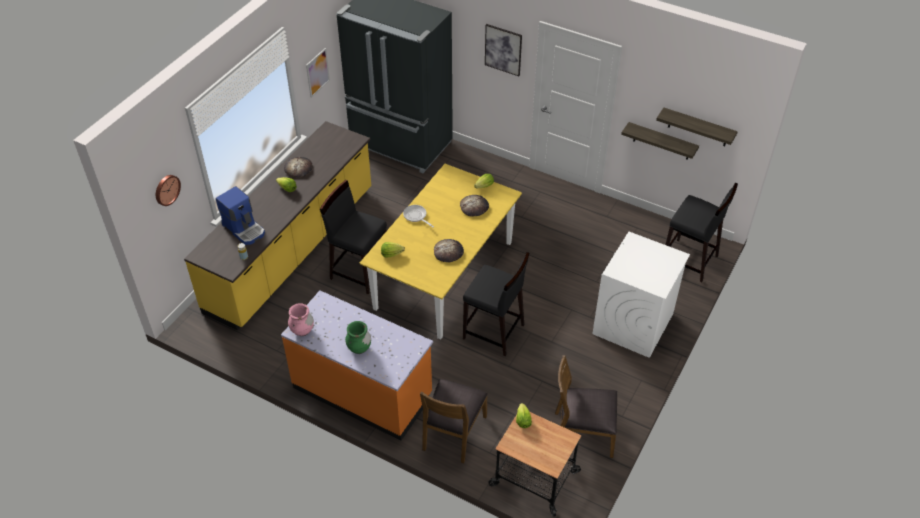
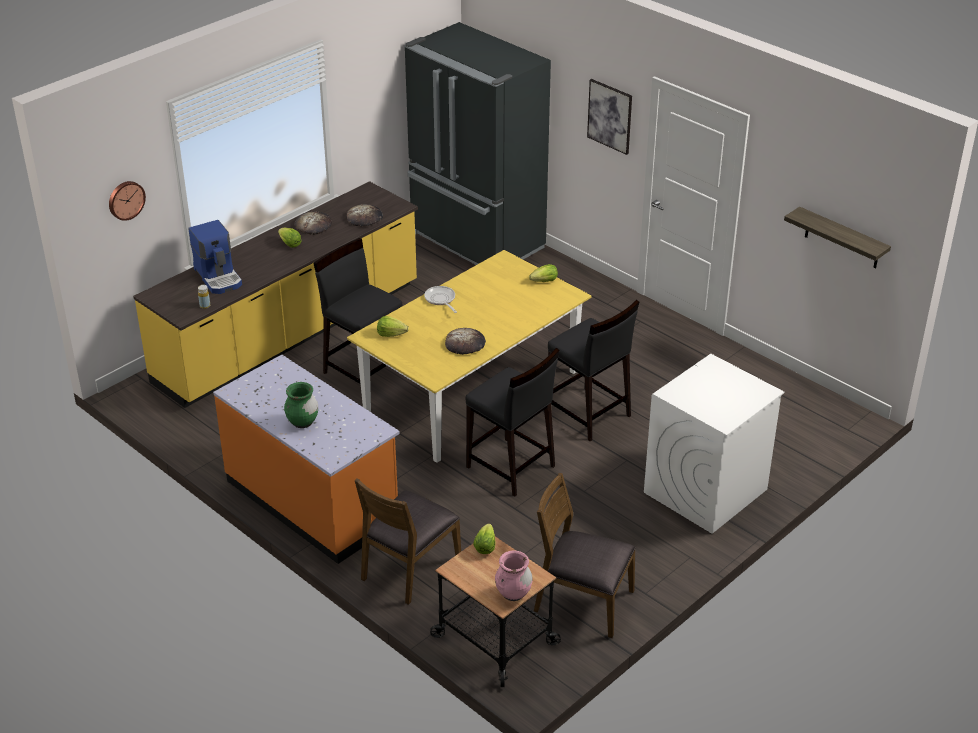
camera: 15 degrees right, 10 degrees down
(302, 331) = (241, 392): pink vase -> pink vase (513, 594)
(317, 72) = (369, 116): picture -> none
(474, 207) = (521, 301): bread -> bread (364, 218)
(661, 141) = (798, 258): shelf -> none
(690, 261) = (817, 432): black stool -> black stool (588, 415)

